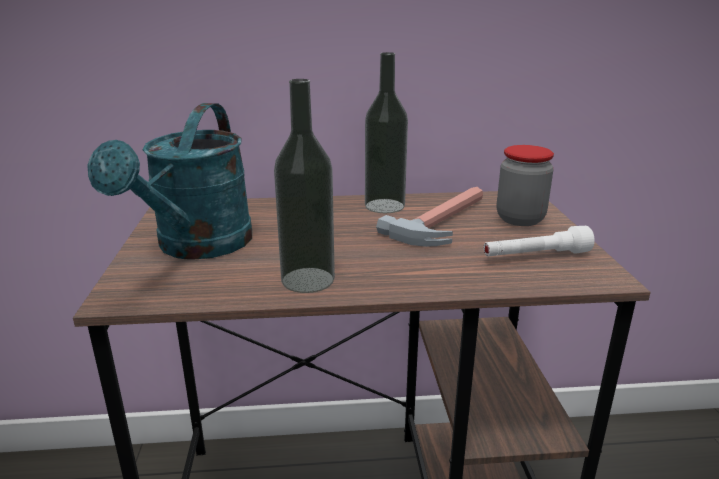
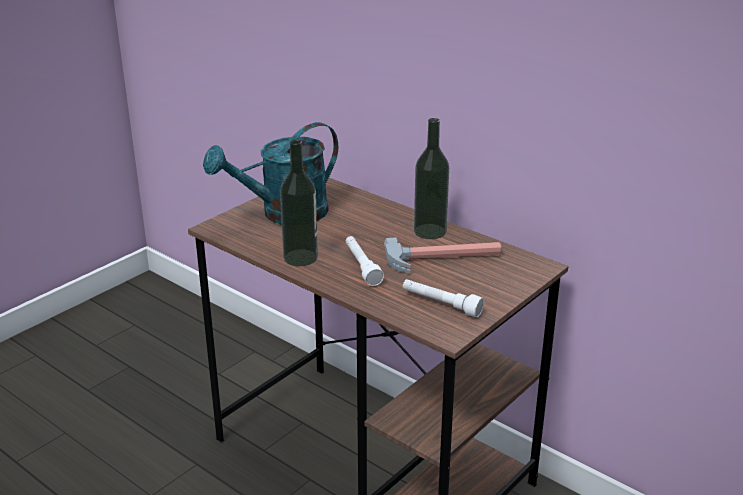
camera: 45 degrees right, 5 degrees up
(392, 258) = (362, 266): none -> white flashlight
(520, 219) = (493, 280): jar -> none

